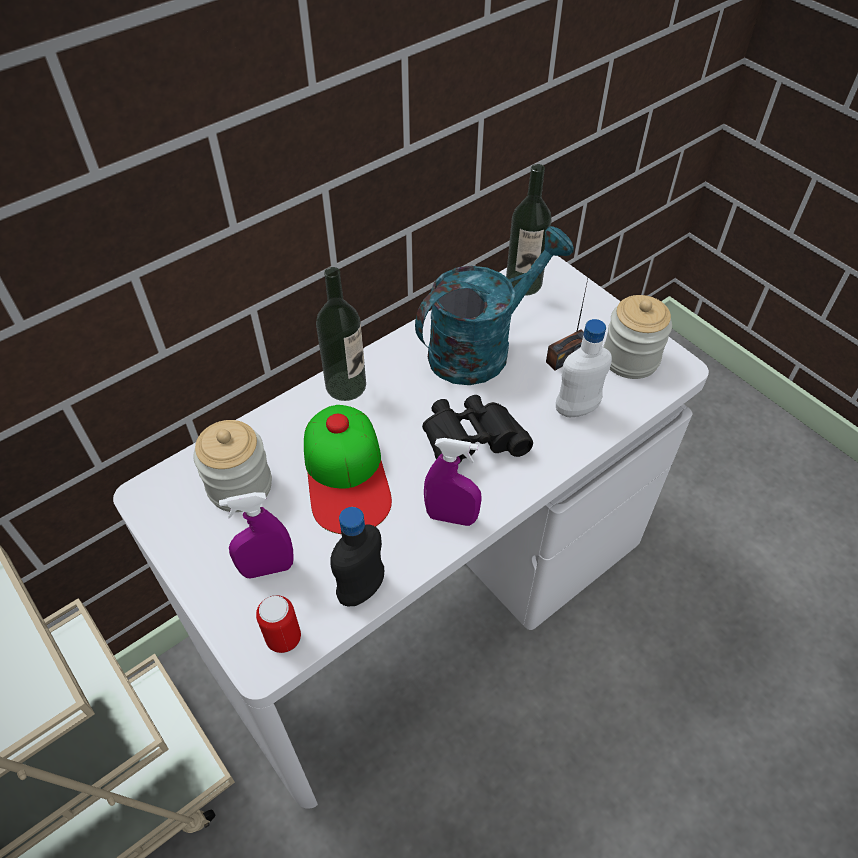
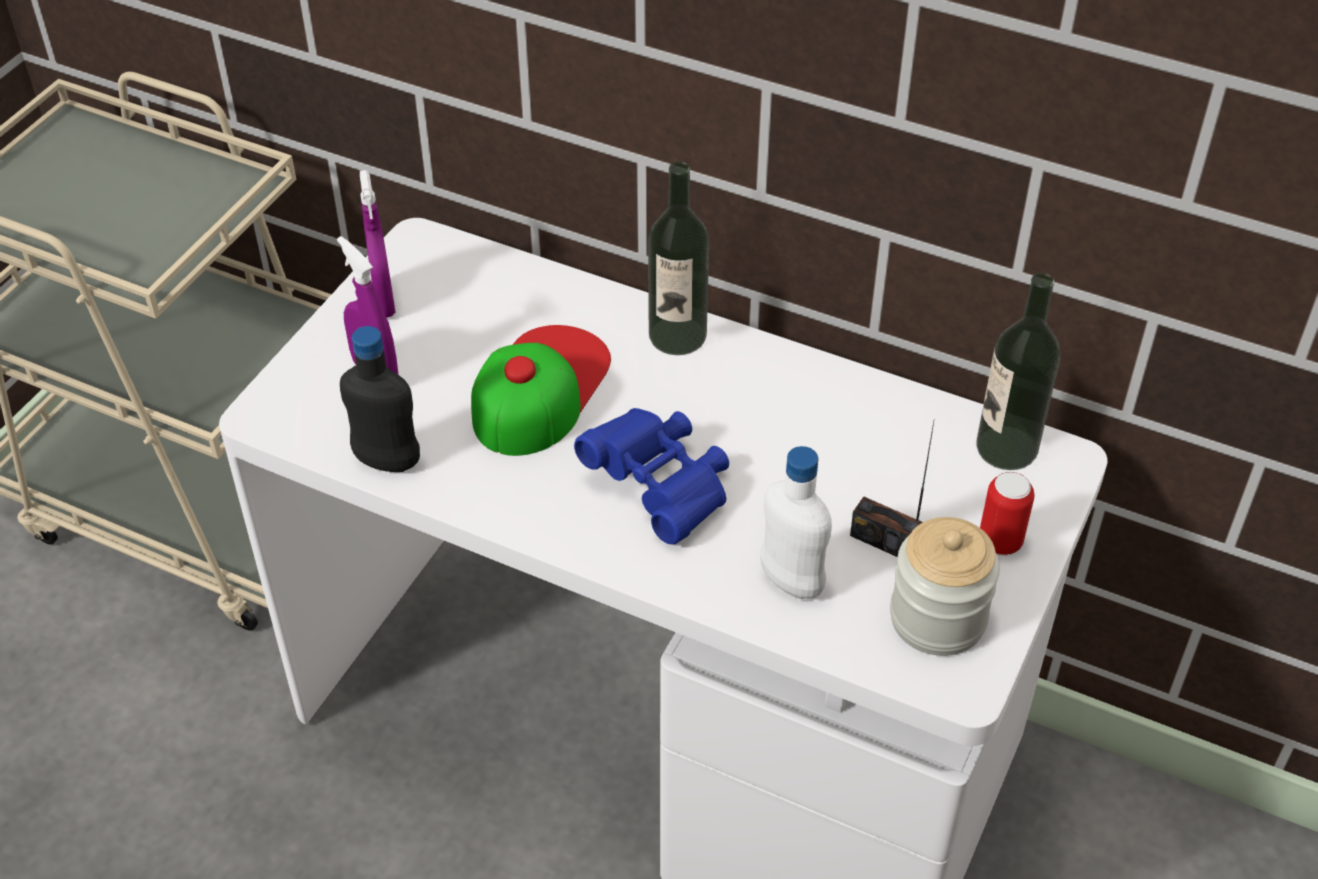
camera: 65 degrees right, 5 degrees down
(240, 486) = (471, 307): jar -> none
(283, 638) = (297, 421): can -> can (1000, 542)
(346, 474) = (539, 389): cap -> cap turned 150 degrees clockwise
(451, 517) = (529, 506): purple spray bottle -> purple spray bottle (384, 301)
(472, 442) = (661, 488): black binoculars -> blue binoculars
(481, 347) = (838, 442): turquoise watering can -> none

